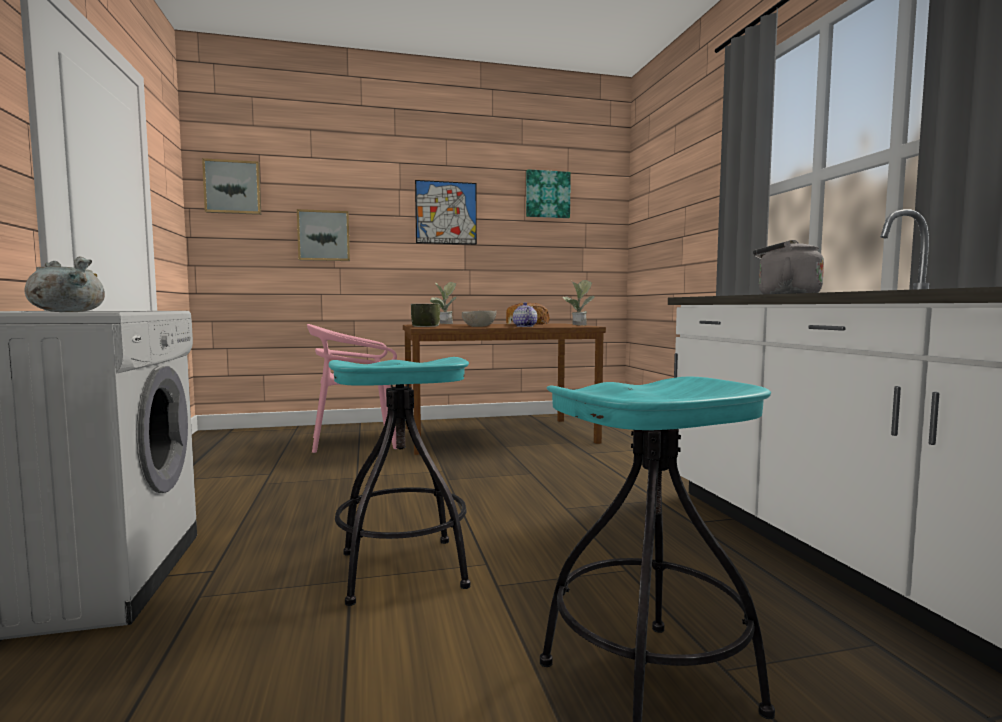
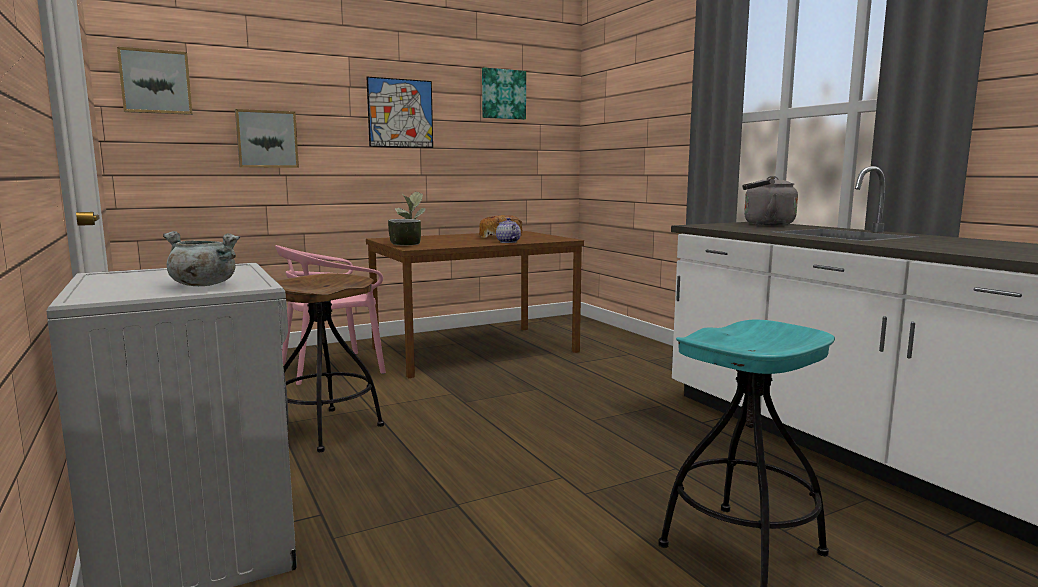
camera: 15 degrees left, 5 degrees up
(300, 491) = (327, 428): none -> brown stool
(402, 569) = (494, 490): turquoise stool -> none
(478, 326) = (462, 243): grey bowl -> none
(577, 325) = (553, 238): potted plant -> none

